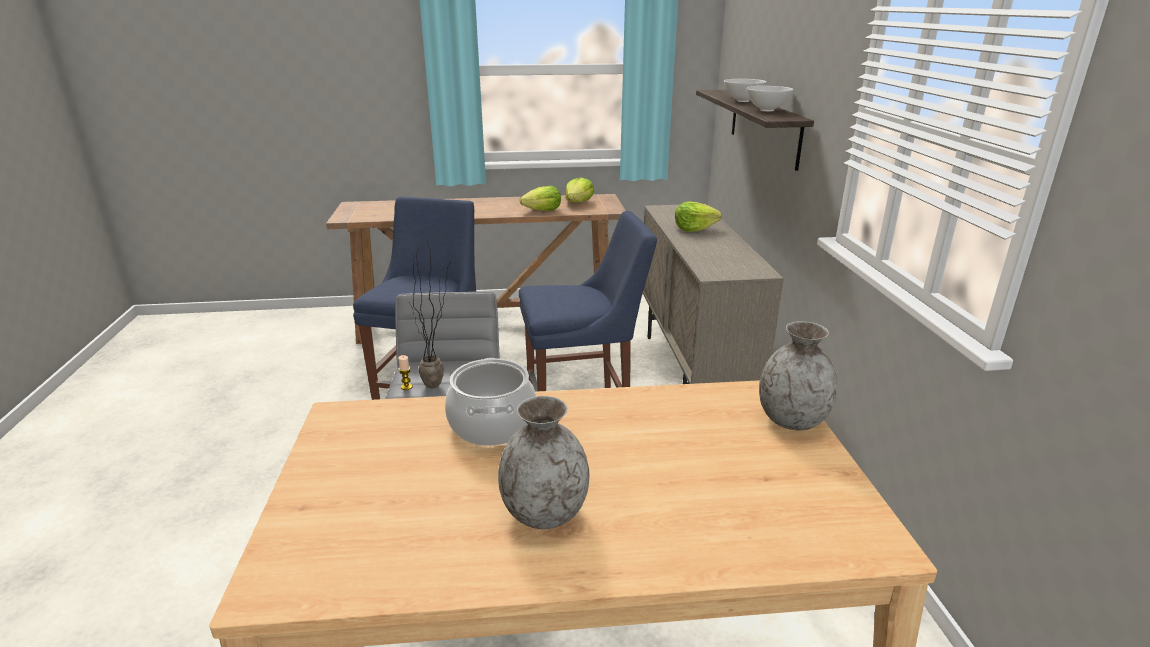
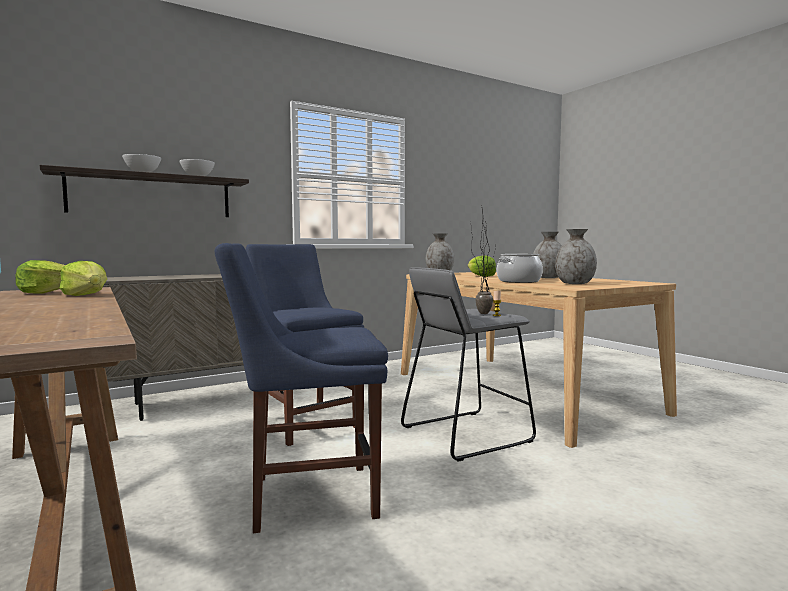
camera: 115 degrees left, 20 degrees down
(385, 458) = (574, 283): none -> grey vase
(694, 229) = (186, 276): lettuce -> lettuce (480, 276)

